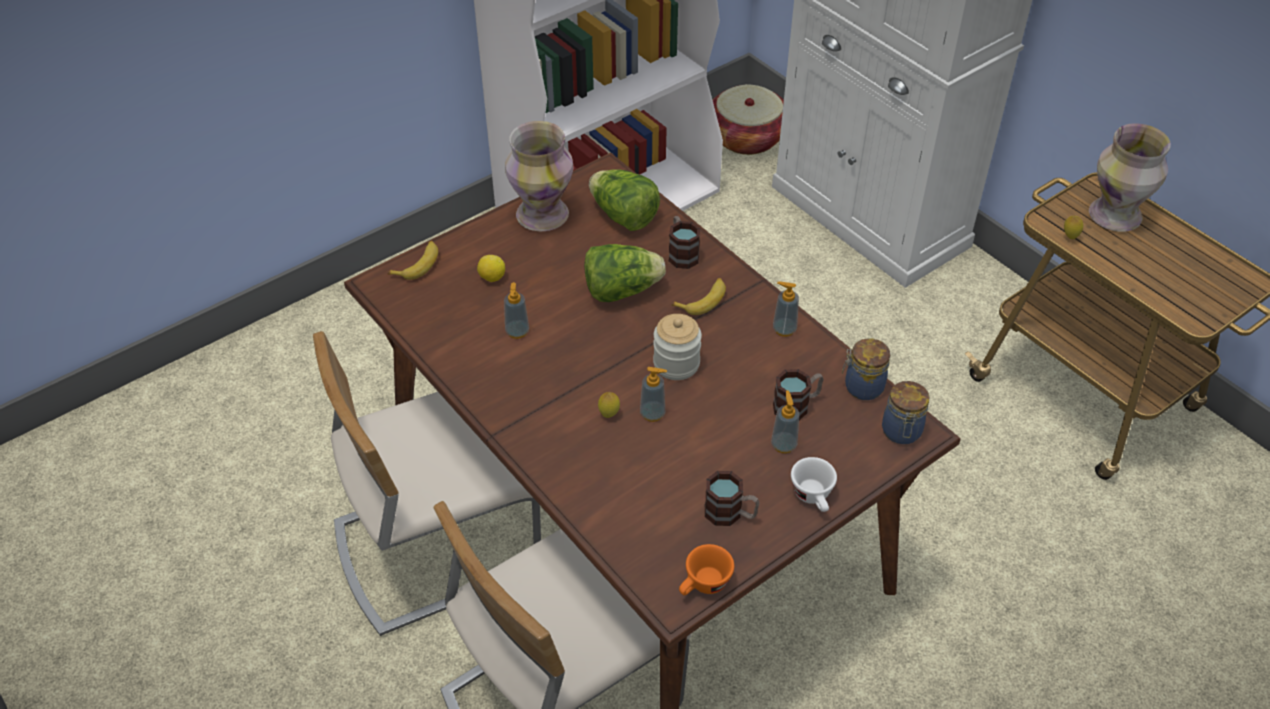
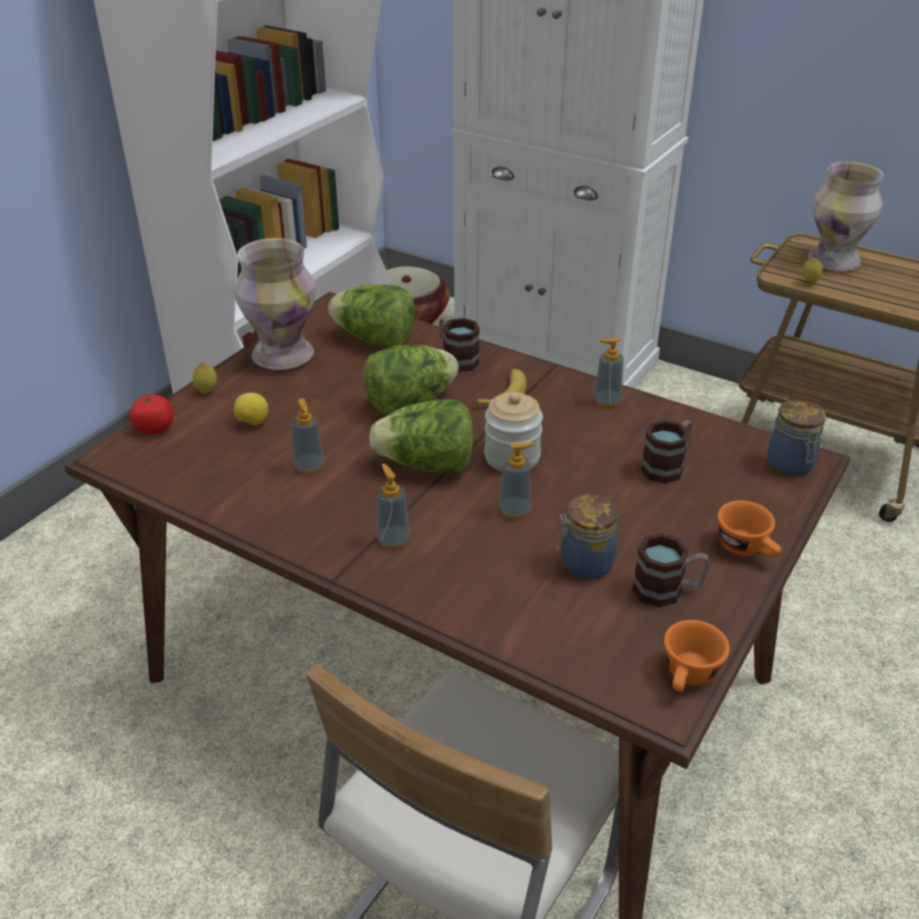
camera: 20 degrees left, 10 degrees down
(418, 264) = (155, 428): banana -> tomato
(436, 546) = (240, 781): beige chair -> none
(606, 353) = (427, 465): none -> lettuce
(609, 414) = (464, 524): lemon -> lemon (207, 391)
(783, 445) = (679, 506): soap dispenser -> soap dispenser (393, 540)
(814, 497) = (747, 549): white cup -> orange cup
(862, 387) = (721, 434): jar -> jar (584, 564)

